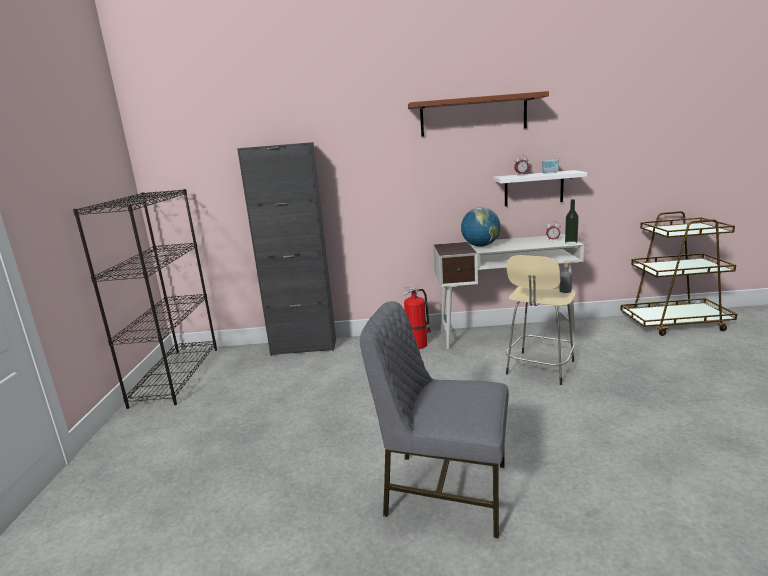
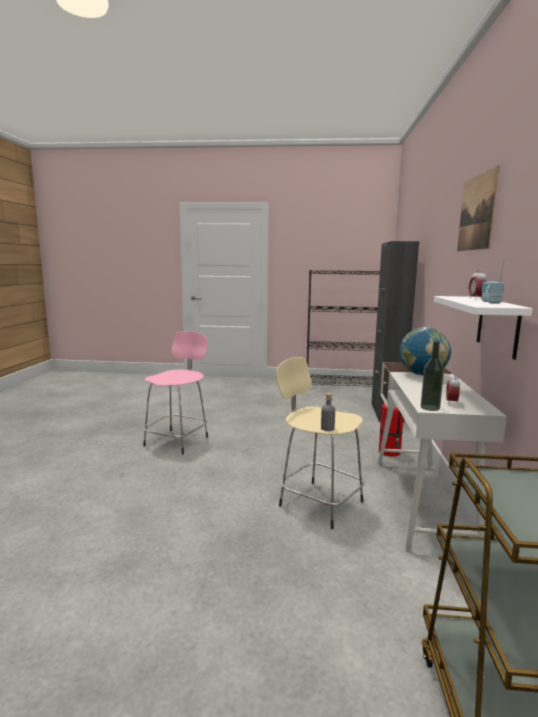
camera: 95 degrees right, 5 degrees down
(444, 490) = (178, 440): grey chair -> pink stool
(473, 115) = (476, 213): brown shelf -> picture

